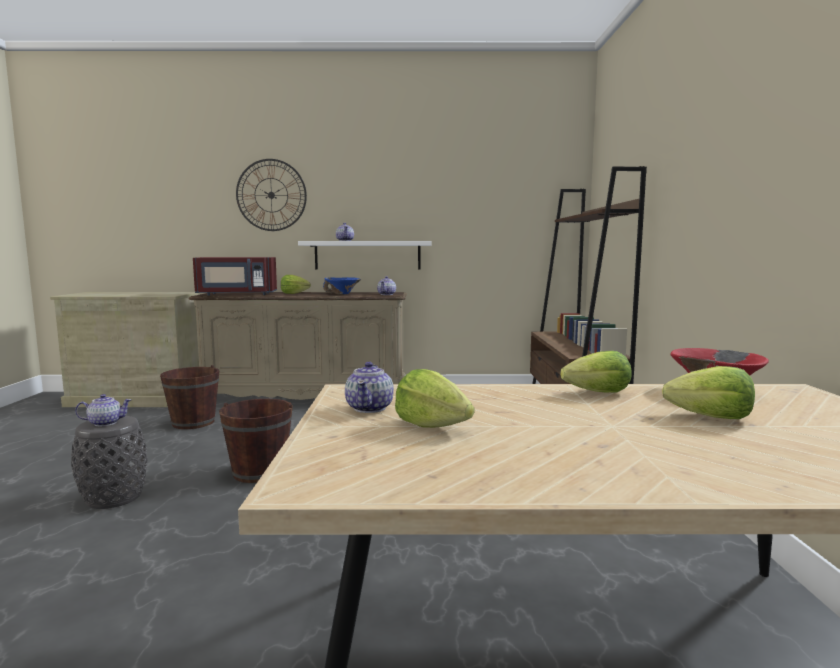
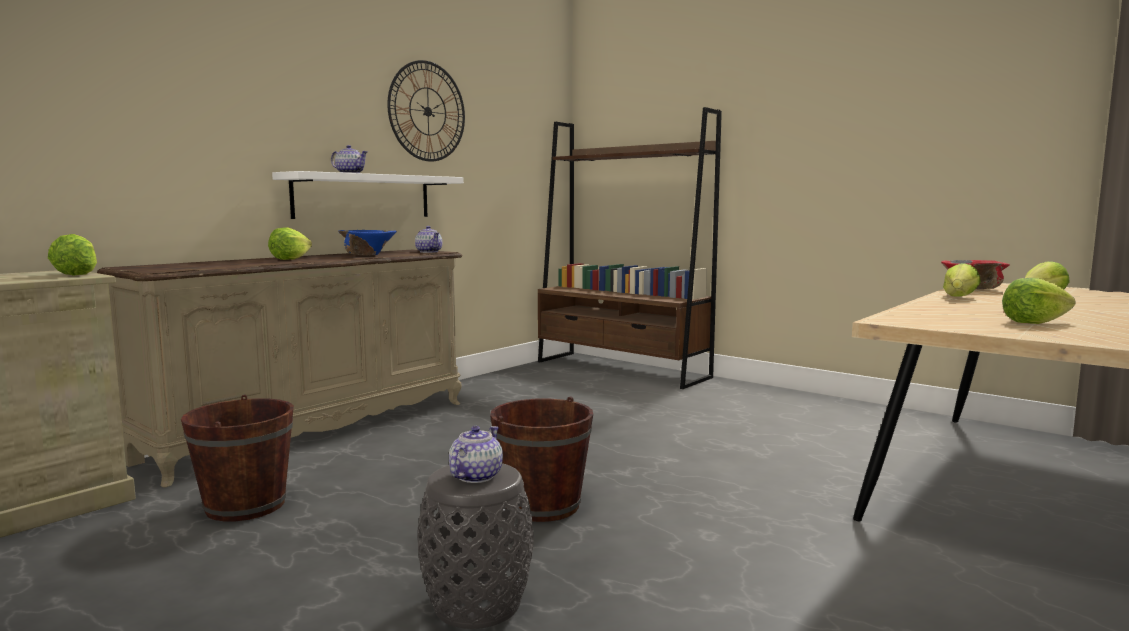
camera: 50 degrees left, 0 degrees up
(174, 294) = (77, 274): none -> lettuce
(236, 294) = (212, 266): red microwave -> none
(271, 195) = (213, 88): wall clock -> wall clock (427, 111)
(370, 408) = (967, 324): teapot -> none

